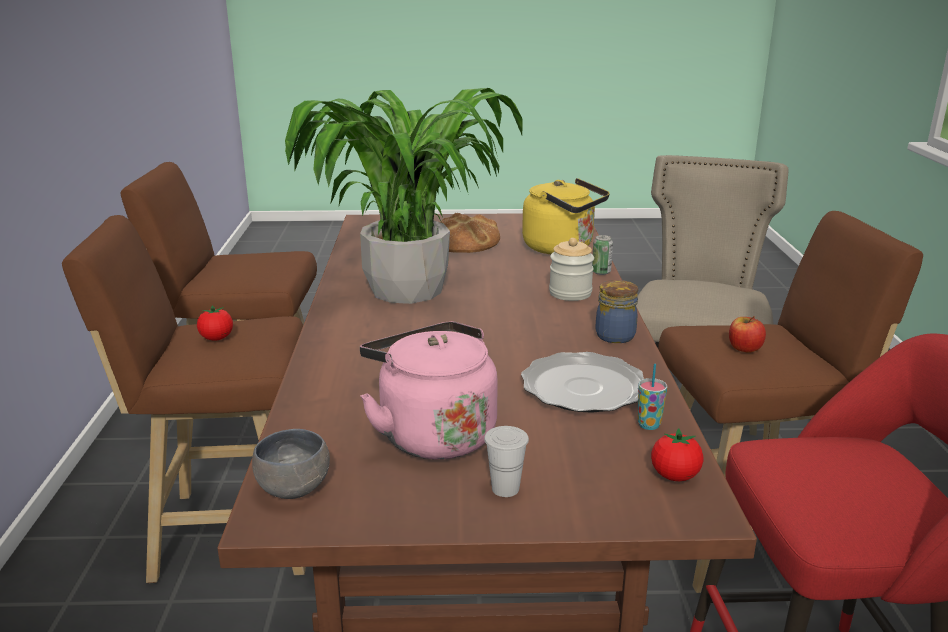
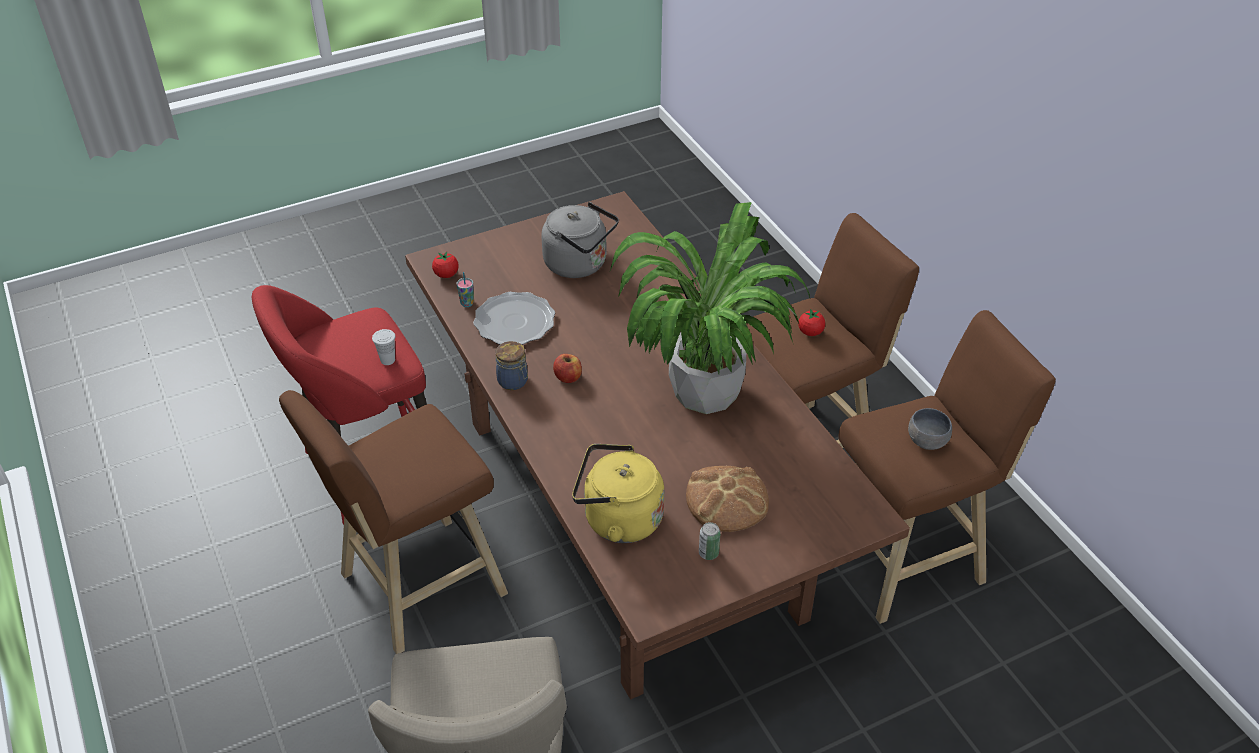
camera: 155 degrees right, 20 degrees up
(291, 488) = (620, 219): grey bowl -> grey bowl (928, 442)
(432, 433) = (579, 264): pink kettle -> grey kettle
(505, 489) = (524, 245): white cup -> white cup (387, 360)
(570, 293) = (570, 430): jar -> none
(601, 272) = (558, 478): can -> can (708, 553)
(744, 348) = (417, 445): apple -> apple (568, 377)

